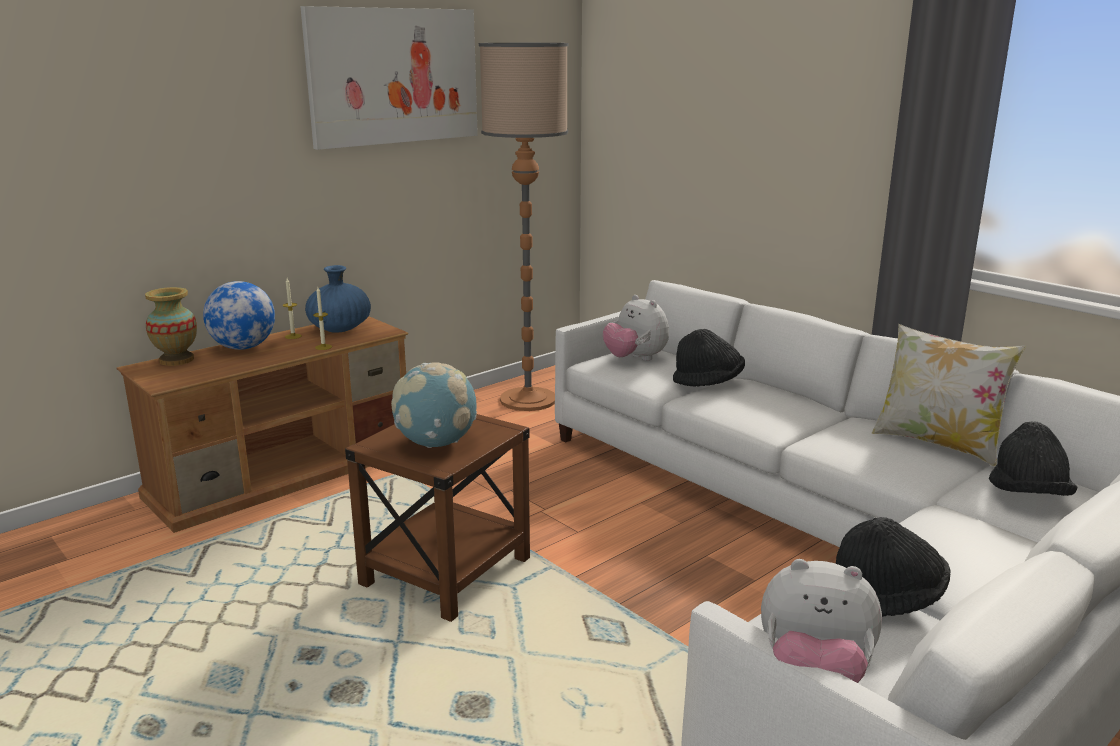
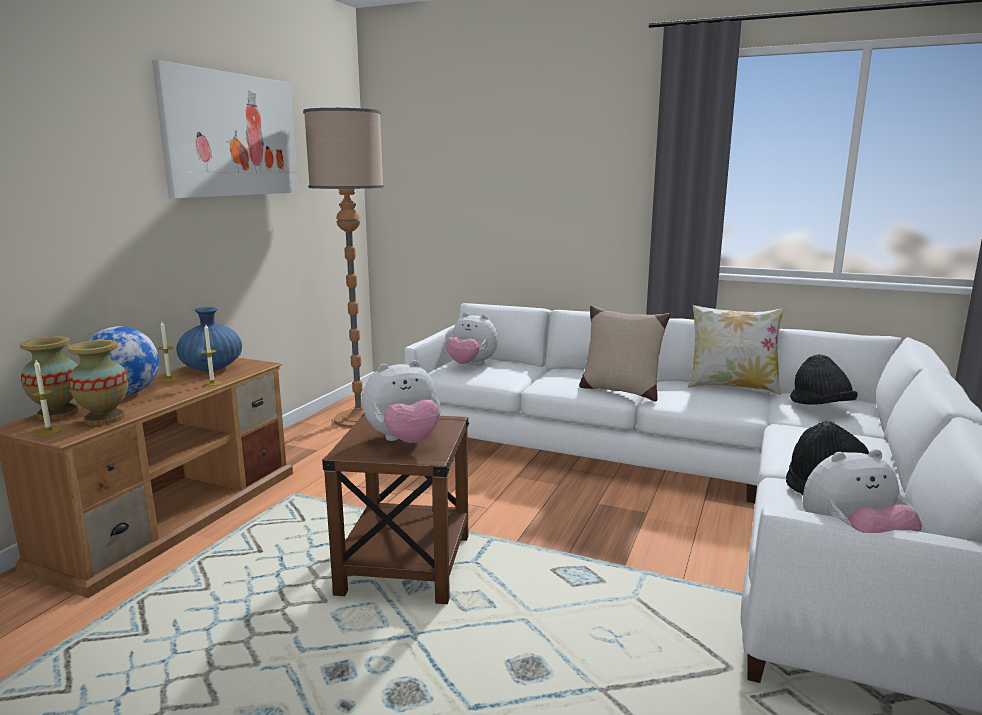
camera: 25 degrees left, 5 degrees down
(155, 377) = (49, 431): none -> candle
(205, 372) = (105, 419): none -> vase
(436, 443) = (404, 441): globe -> plush toy
(708, 382) = (542, 373): black hat -> none
(778, 422) = (619, 391): none -> beige pillow

